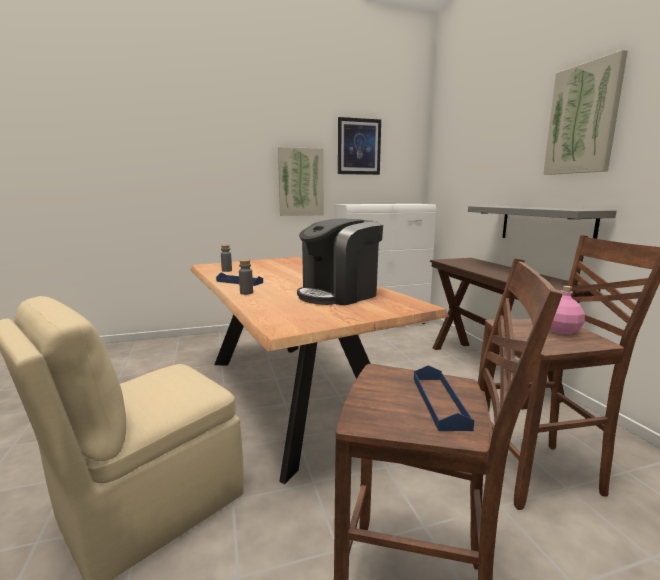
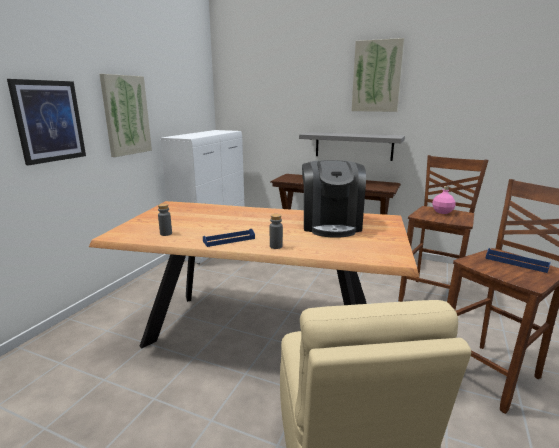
camera: 50 degrees left, 5 degrees up
(359, 147) = (168, 75): picture -> picture (49, 121)

